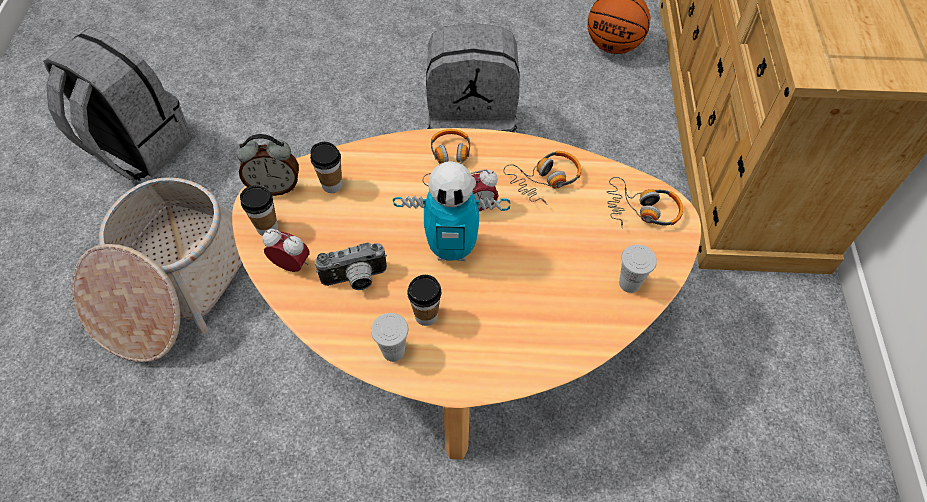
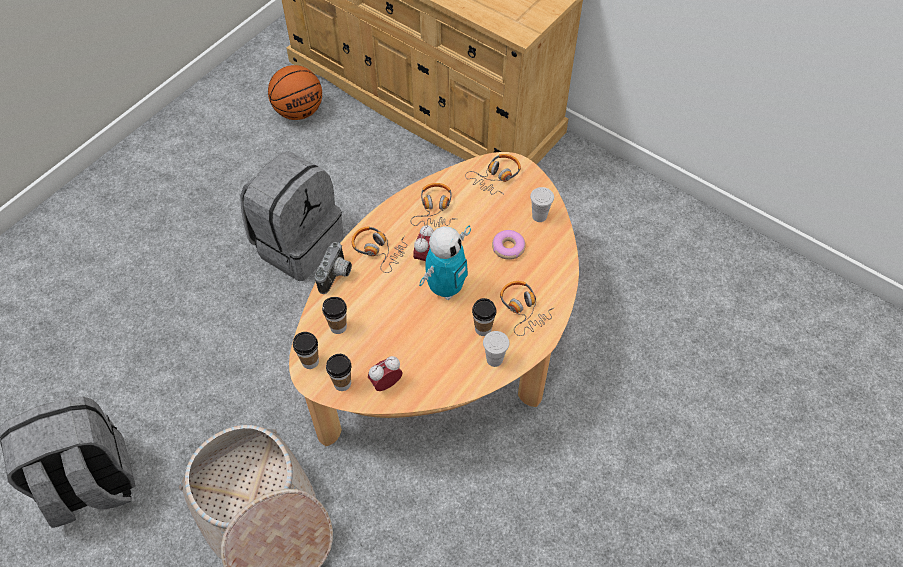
camera: 55 degrees left, 0 degrees up
(275, 187) = (310, 361): alarm clock -> cup
(355, 280) = (427, 353): camera -> camera (337, 276)
(483, 342) = (523, 309): none -> headphones
(557, 277) = (508, 247): none -> donut

